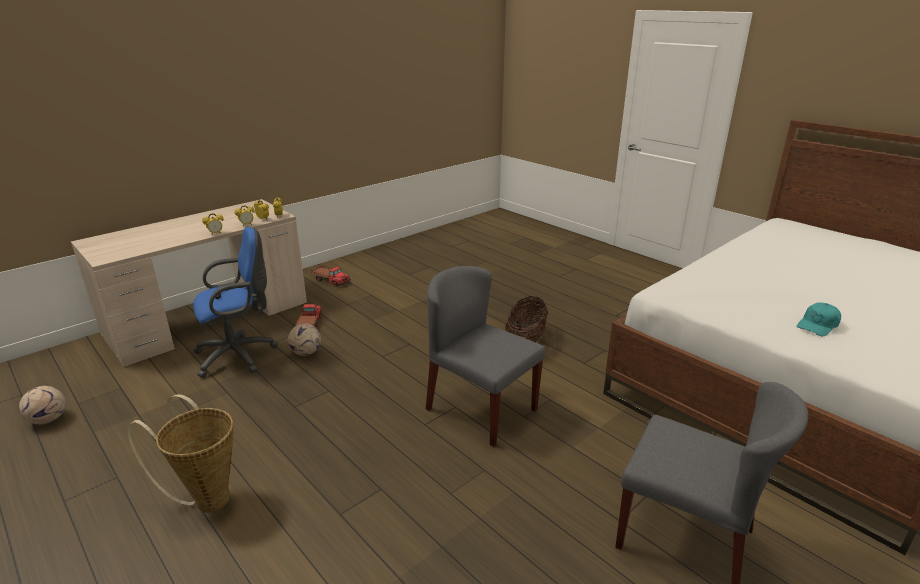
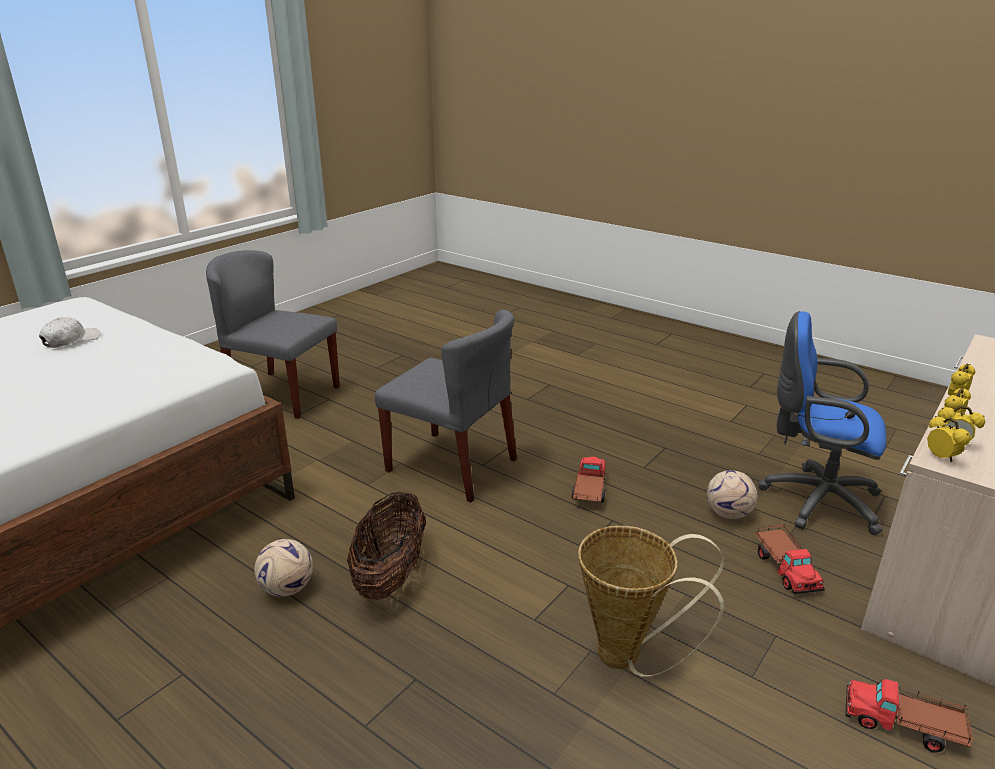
camera: 170 degrees right, 0 degrees up
(49, 419) = (891, 414): football -> football (287, 589)
(207, 498) = (659, 383): basket -> basket (629, 657)
(240, 355) = (814, 500): blue office chair -> blue office chair turned 60 degrees clockwise
(384, 377) = (588, 490): none -> toy truck
(818, 325) = (71, 340): turquoise cap -> white cap

